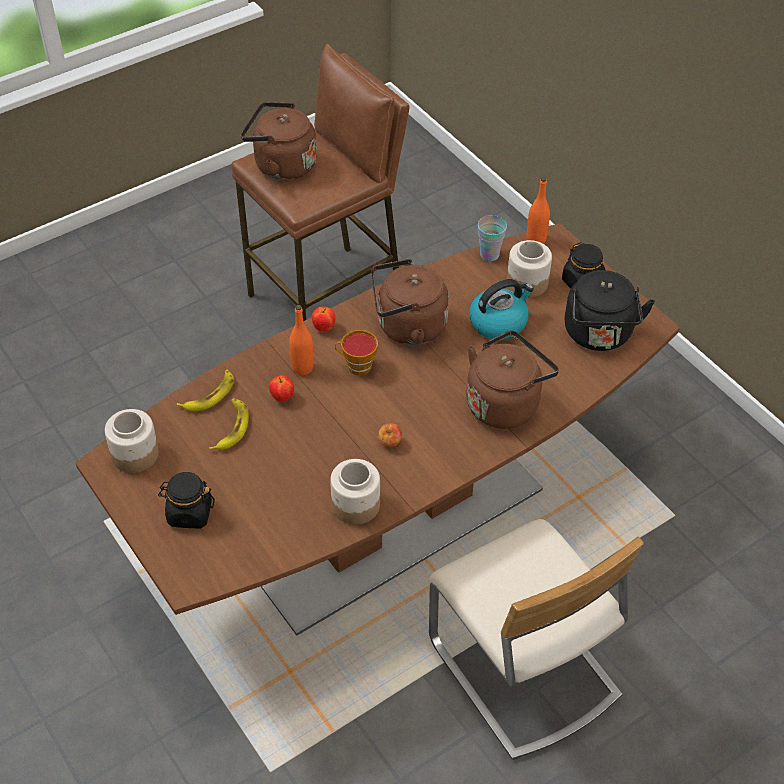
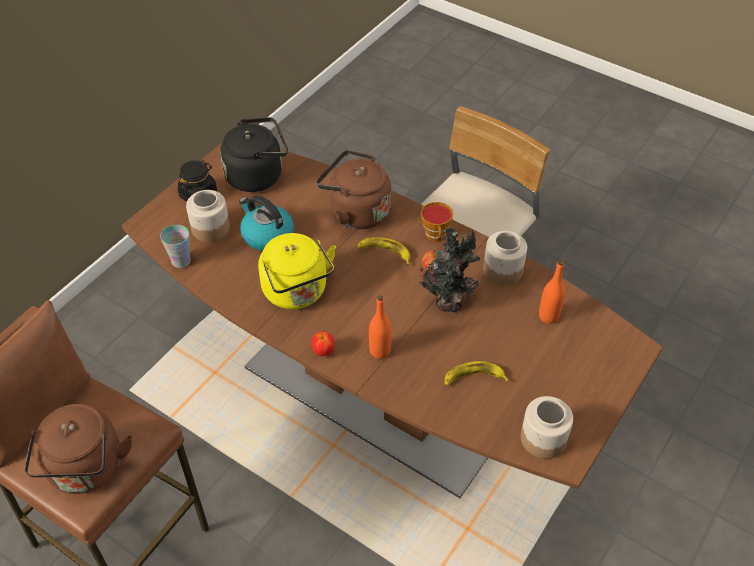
camera: 110 degrees left, 0 degrees up
(189, 513) = (576, 372): black jar -> none
(210, 394) = (445, 409): banana -> banana (384, 252)
(282, 397) = (421, 353): apple -> none
(337, 440) = (448, 301): none -> potted plant
(356, 366) = (360, 313): cup -> cup (436, 236)
(407, 327) = (297, 292): brown kettle -> yellow kettle
(536, 240) = (151, 235): orange bottle -> orange bottle (548, 316)

